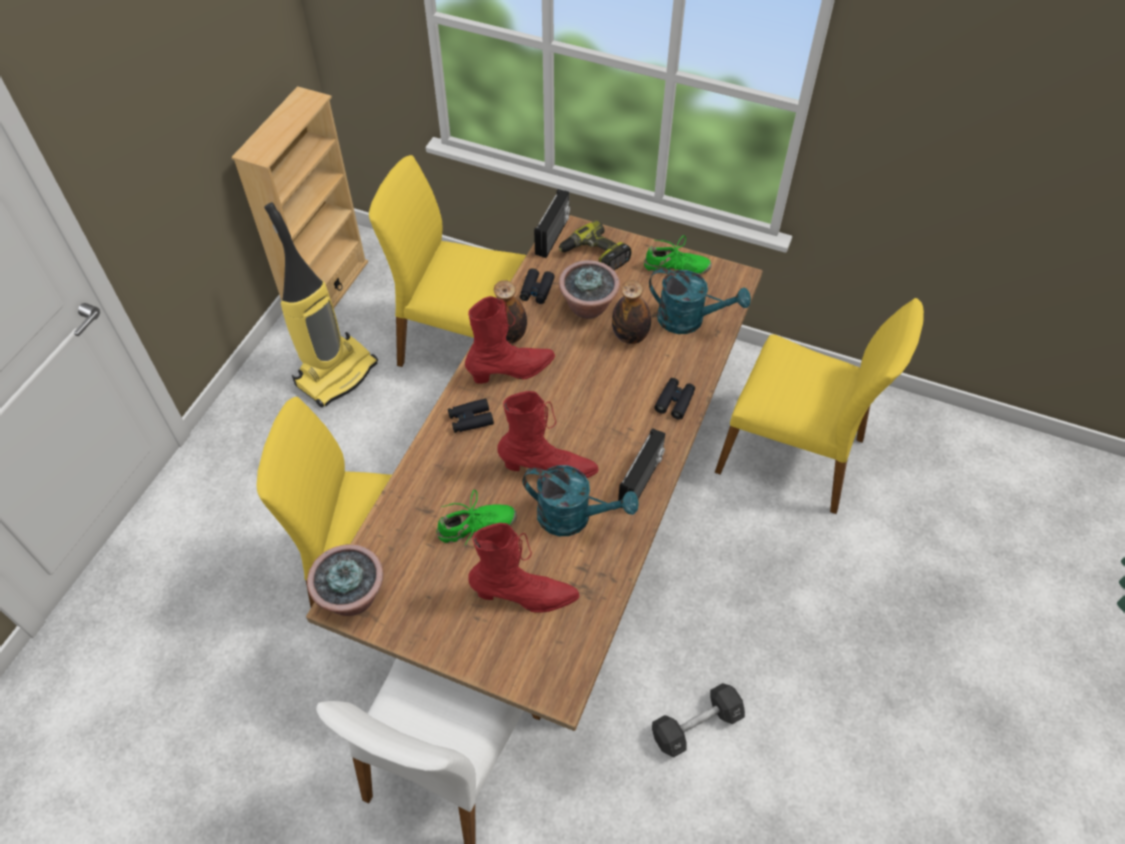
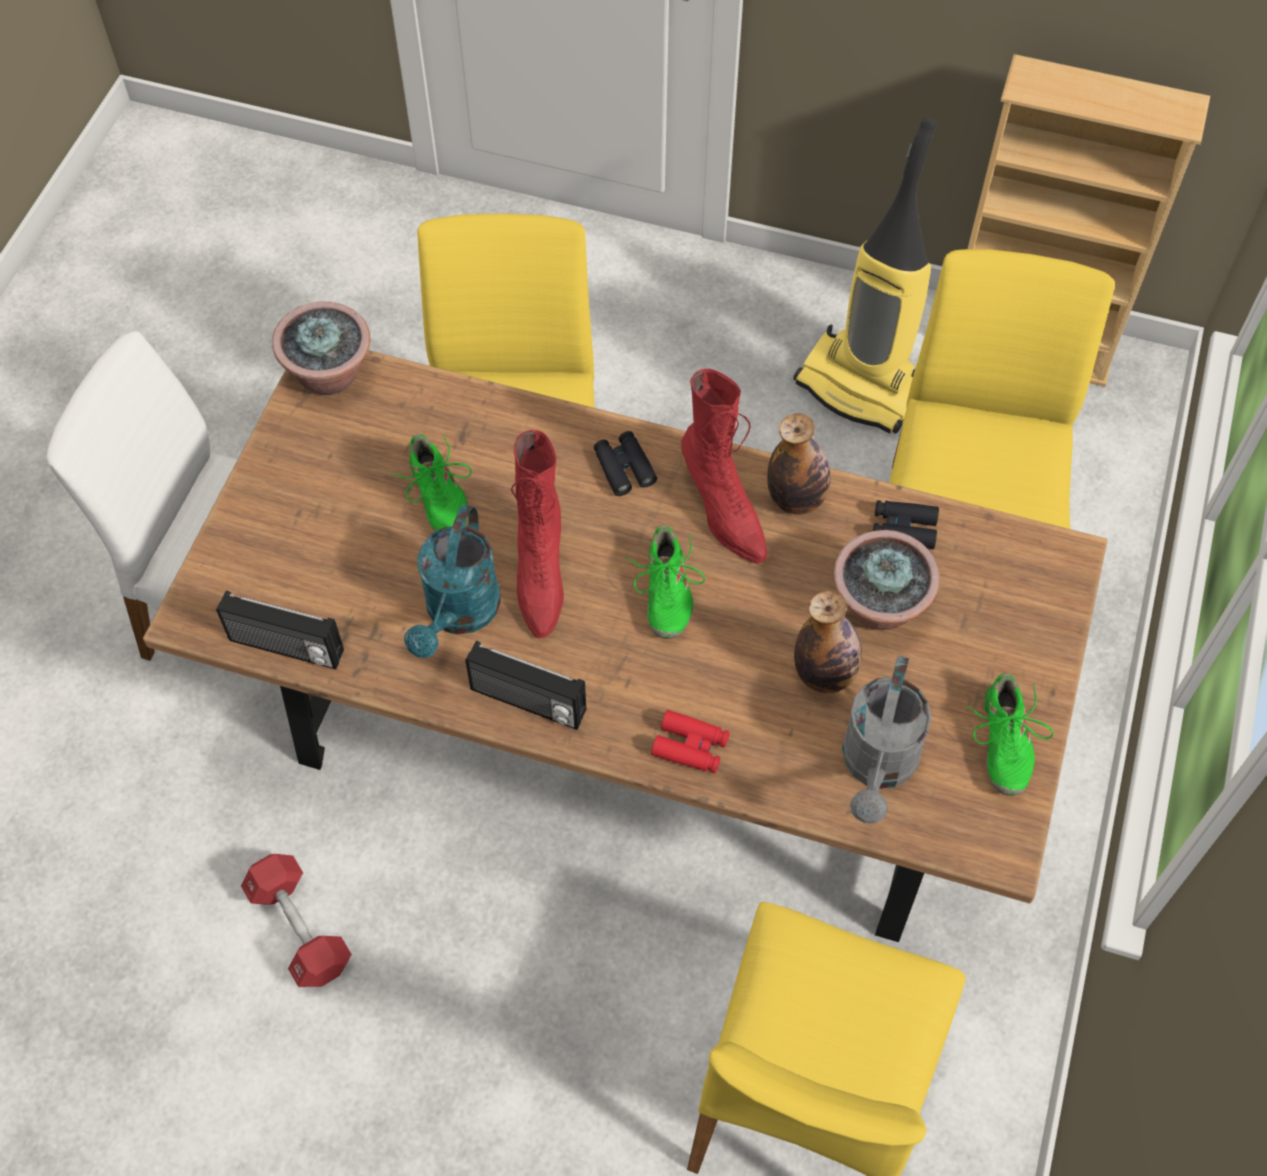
camera: 85 degrees right, 5 degrees up
(525, 597) = (329, 565): red boot -> none
(553, 236) = (1039, 542): radio -> radio (286, 648)
(568, 405) = (665, 592): none -> green shoe
(594, 255) = (1005, 609): power drill -> none
(675, 401) = (690, 746): black binoculars -> red binoculars
(689, 320) = (878, 767): turquoise watering can -> grey watering can
(696, 725) = (300, 928): black dumbbell -> red dumbbell

